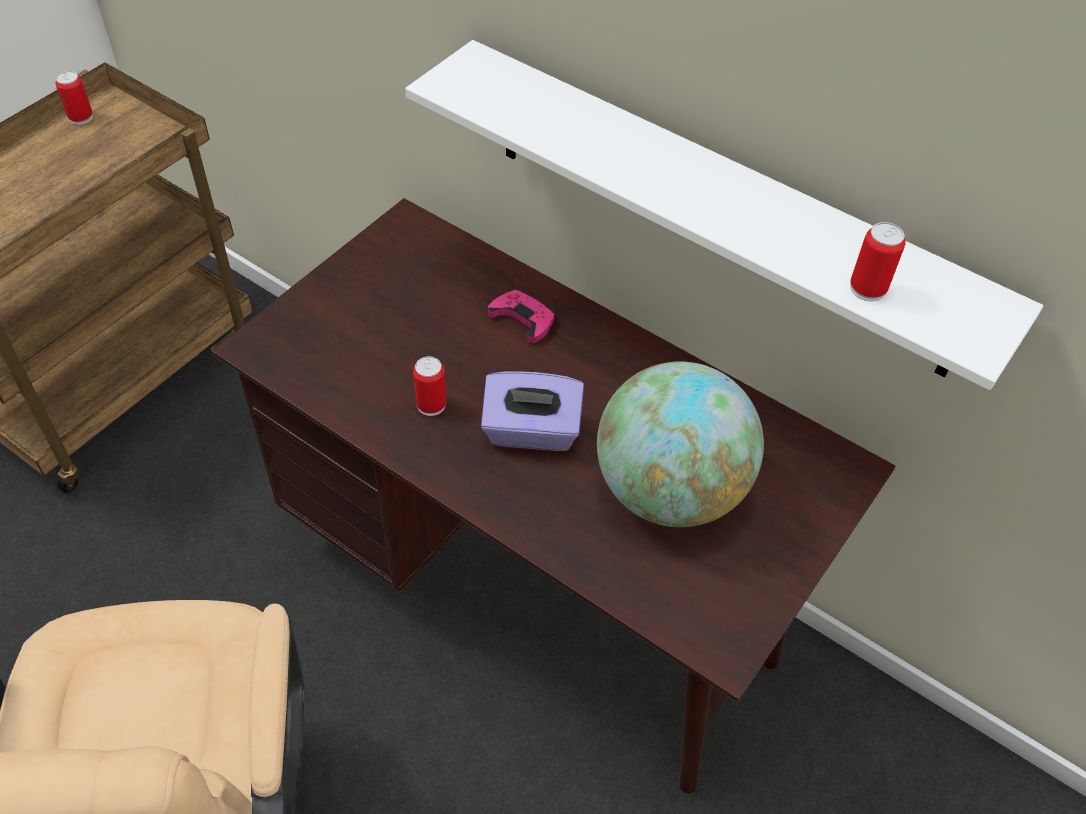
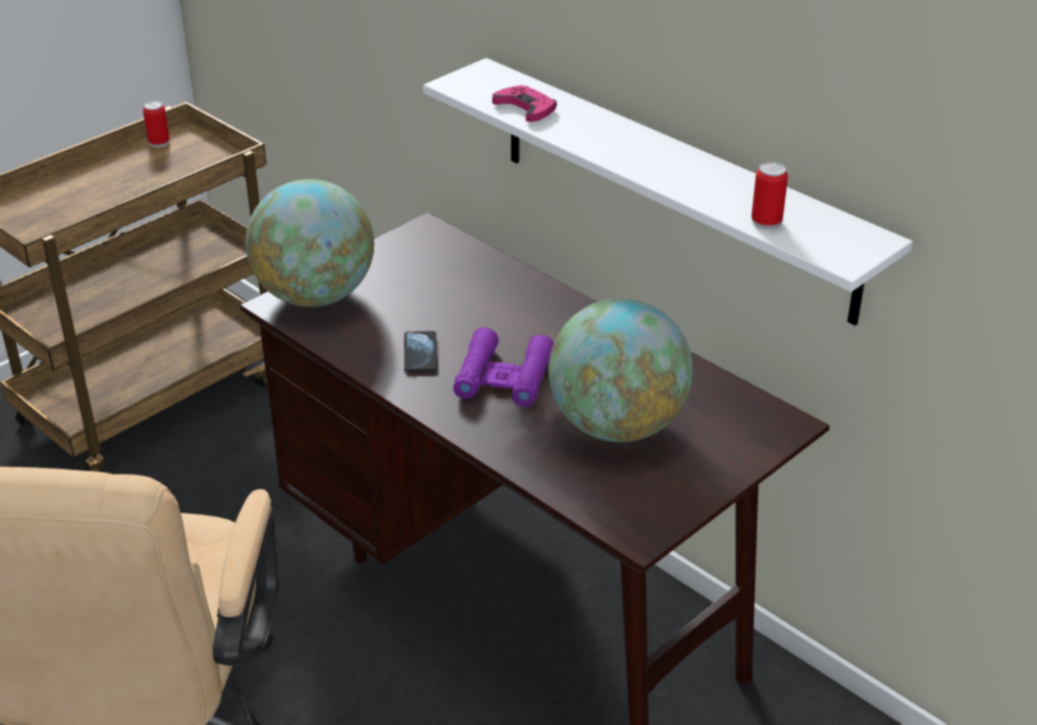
camera: 10 degrees right, 15 degrees down
(297, 330) = (315, 296): none -> globe
(431, 404) = (420, 353): can -> phone
(523, 319) = (514, 301): pink game controller -> pink game controller (526, 108)
(531, 432) = (504, 378): purple tissue box -> purple binoculars

